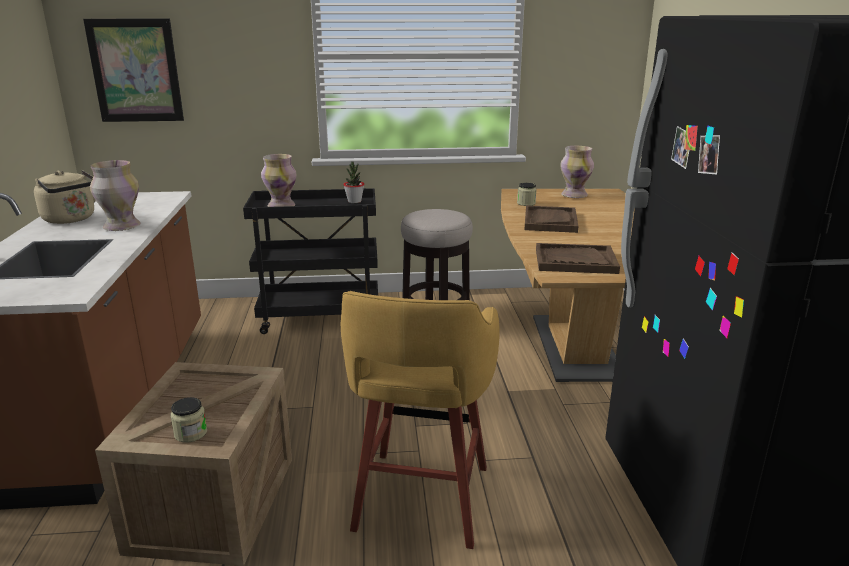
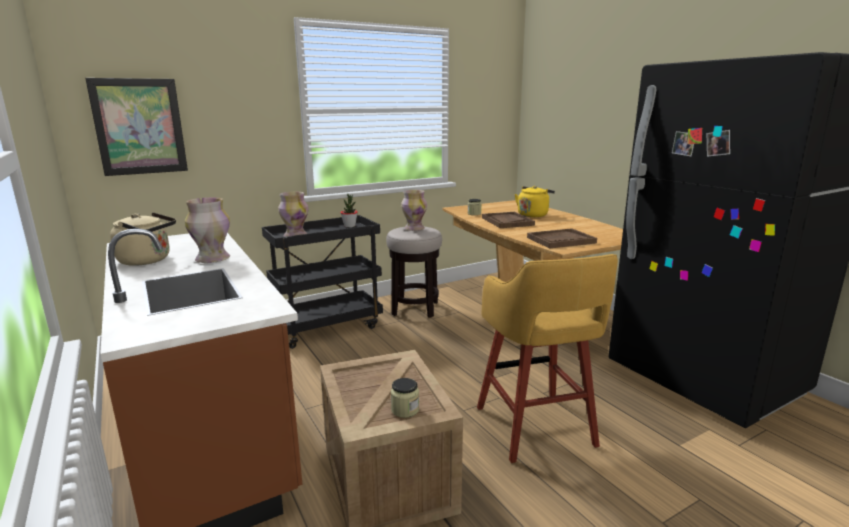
camera: 25 degrees left, 5 degrees down
(574, 195) = (495, 206): vase -> vase (414, 229)
(604, 215) = (533, 215): none -> yellow kettle

